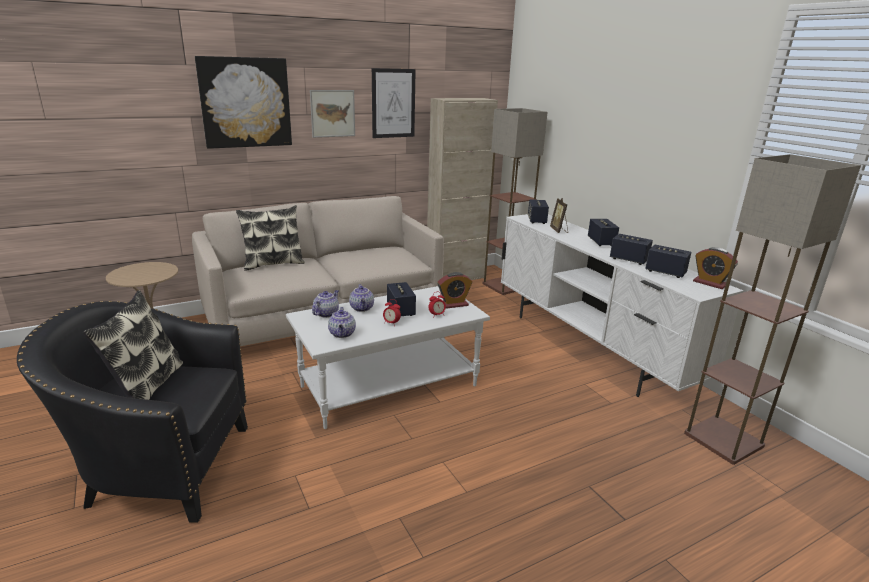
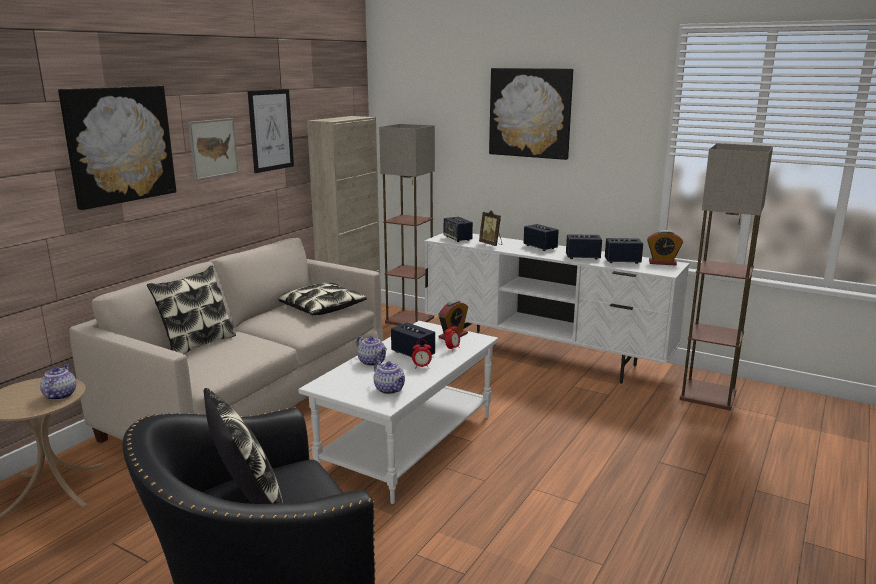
camera: 30 degrees left, 5 degrees down
(326, 313) = (343, 376): teapot -> teapot (60, 395)
(390, 257) = (321, 308): none -> pillow
(626, 105) = (530, 113): none -> picture

